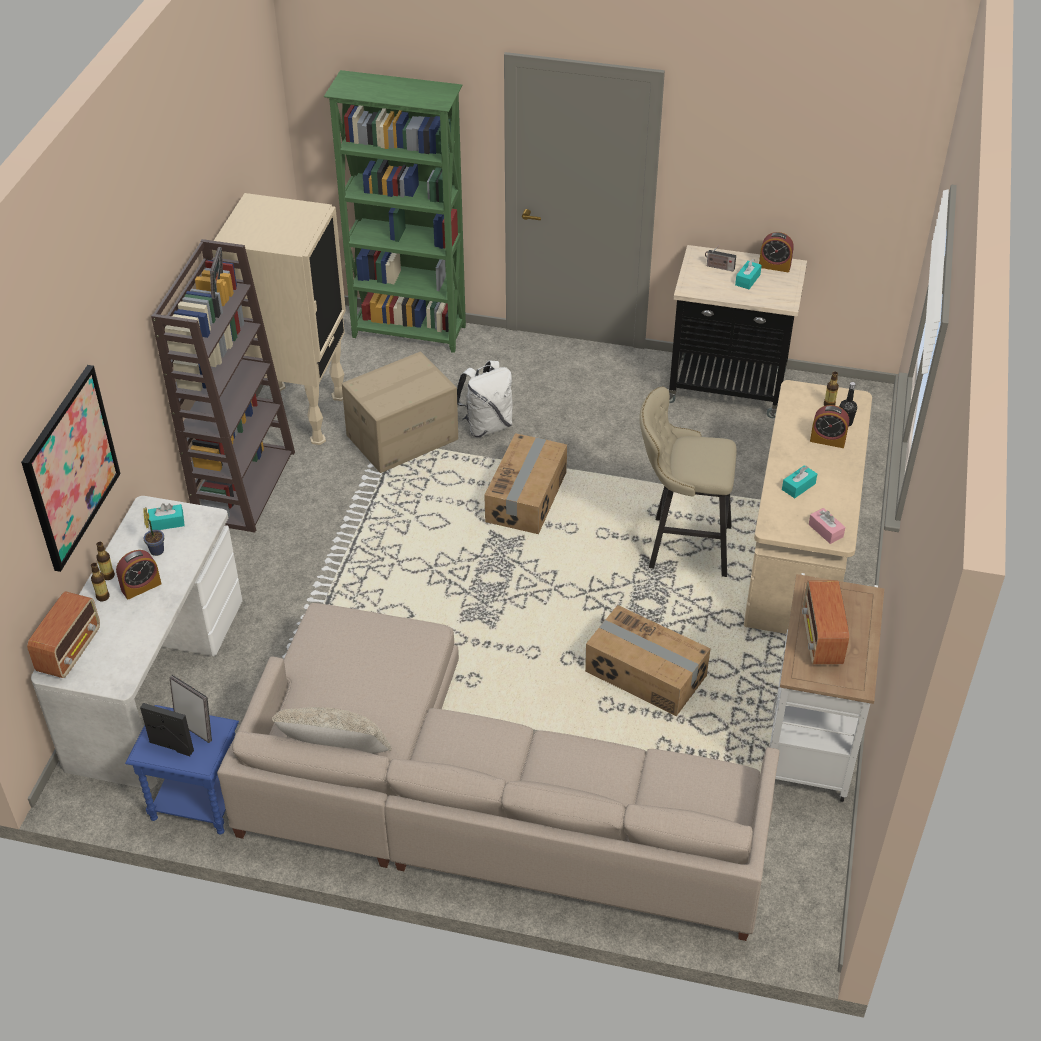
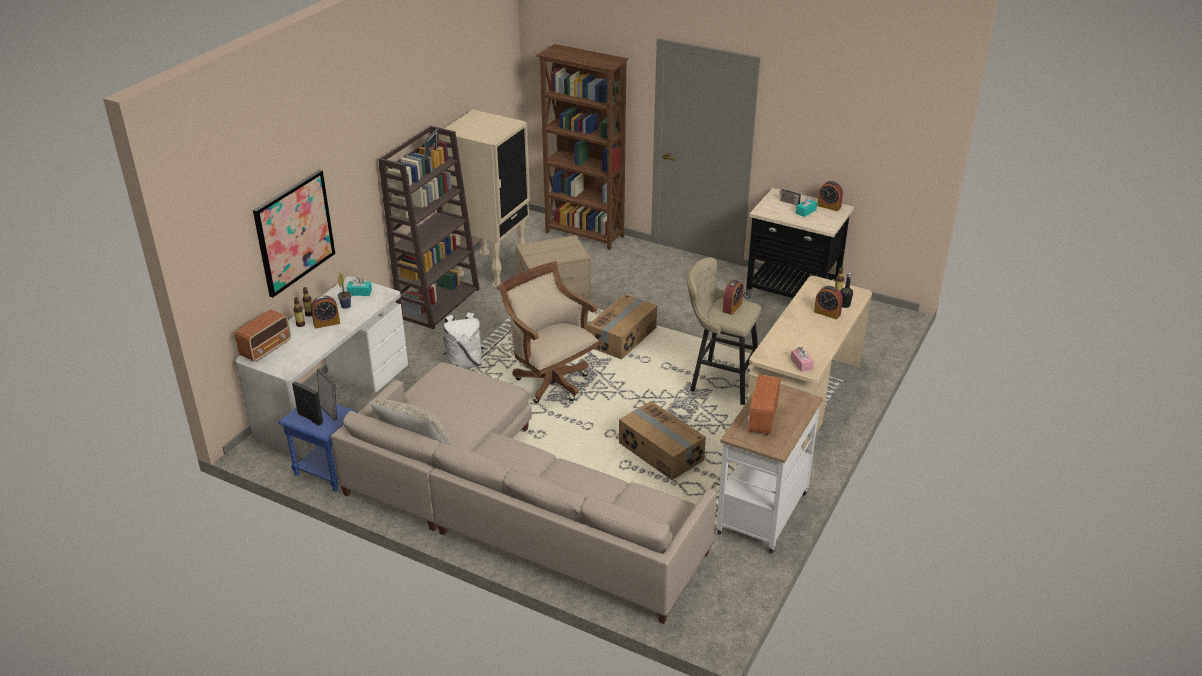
camera: 15 degrees right, 10 degrees down
(409, 332) = (584, 235): green bookcase -> brown bookcase
(453, 589) = (549, 381): none -> office chair
(487, 425) = (613, 293): white backpack -> white backpack (464, 363)
(700, 453) = (732, 307): none -> alarm clock
(798, 486) = (793, 336): turquoise tissue box -> none

